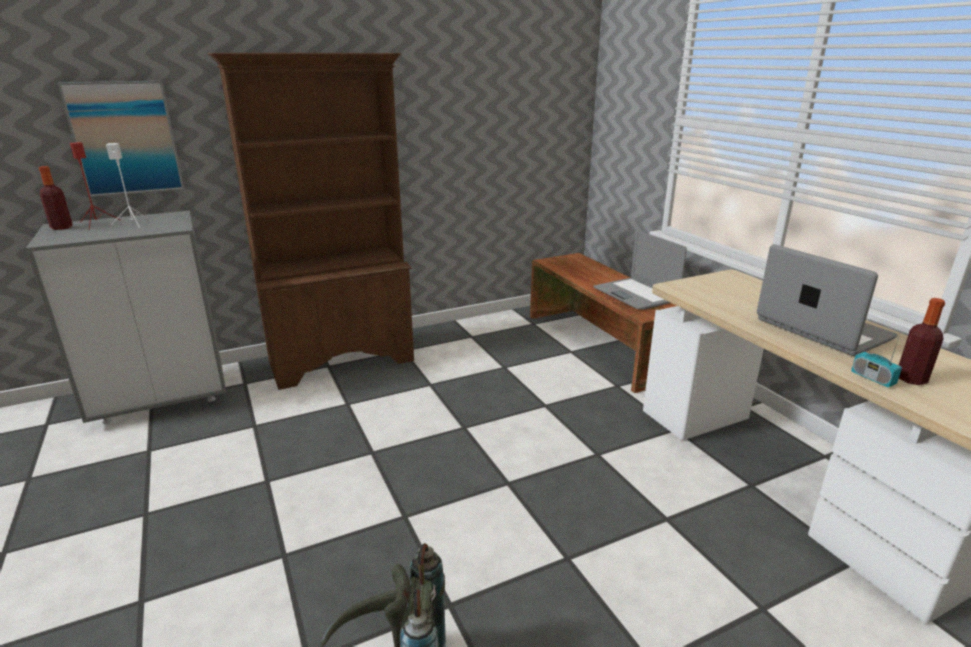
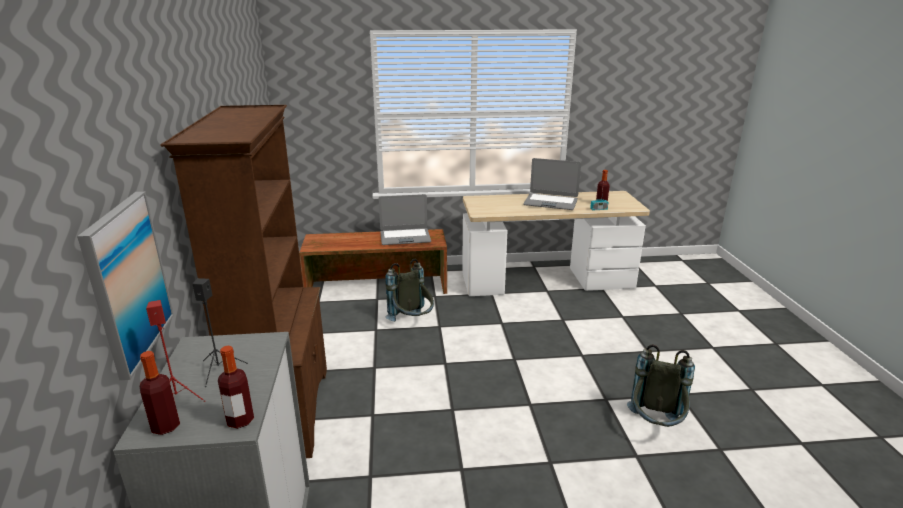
camera: 70 degrees left, 0 degrees up
(55, 240) = (240, 420): none -> bottle
(133, 224) = (218, 369): white speaker -> black speaker
(537, 385) = (412, 323): none -> grey backpack
(822, 329) = (550, 202): laptop -> laptop turned 150 degrees counterclockwise

